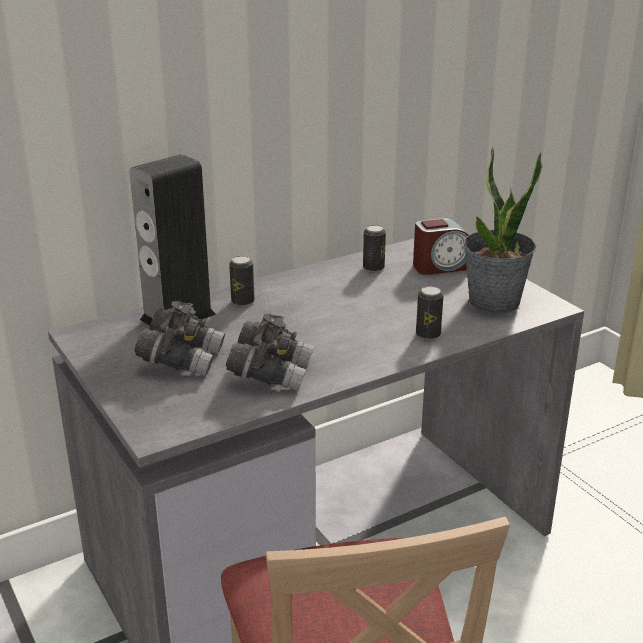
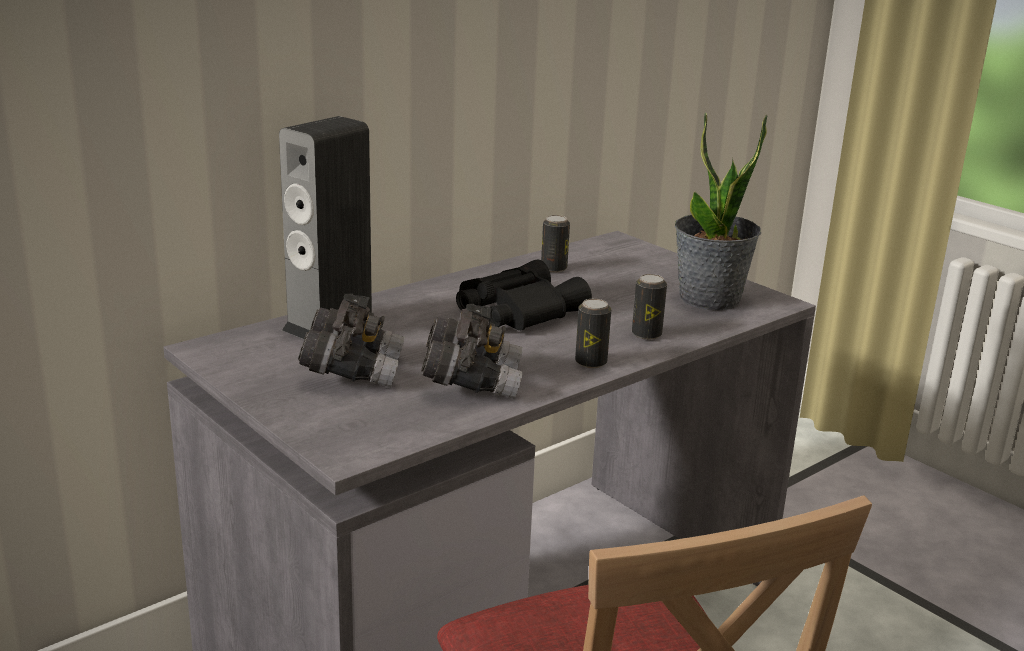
camera: 10 degrees left, 5 degrees down
(242, 301) = (406, 307): can -> can (591, 362)
(329, 308) = (516, 310): none -> black binoculars
(441, 267) = (633, 265): alarm clock -> none

